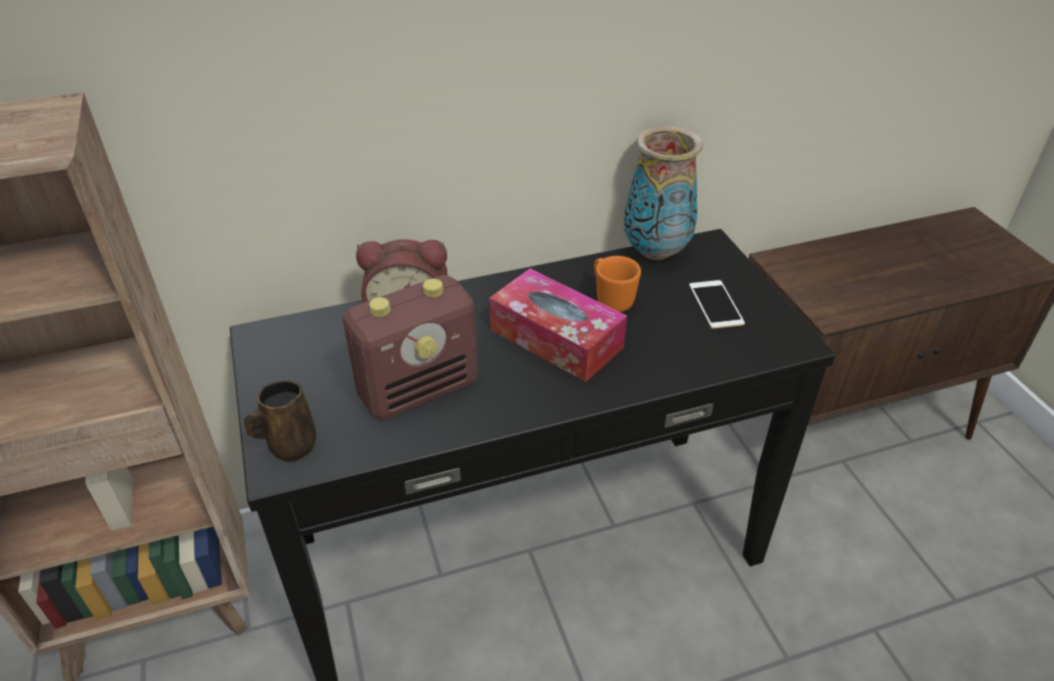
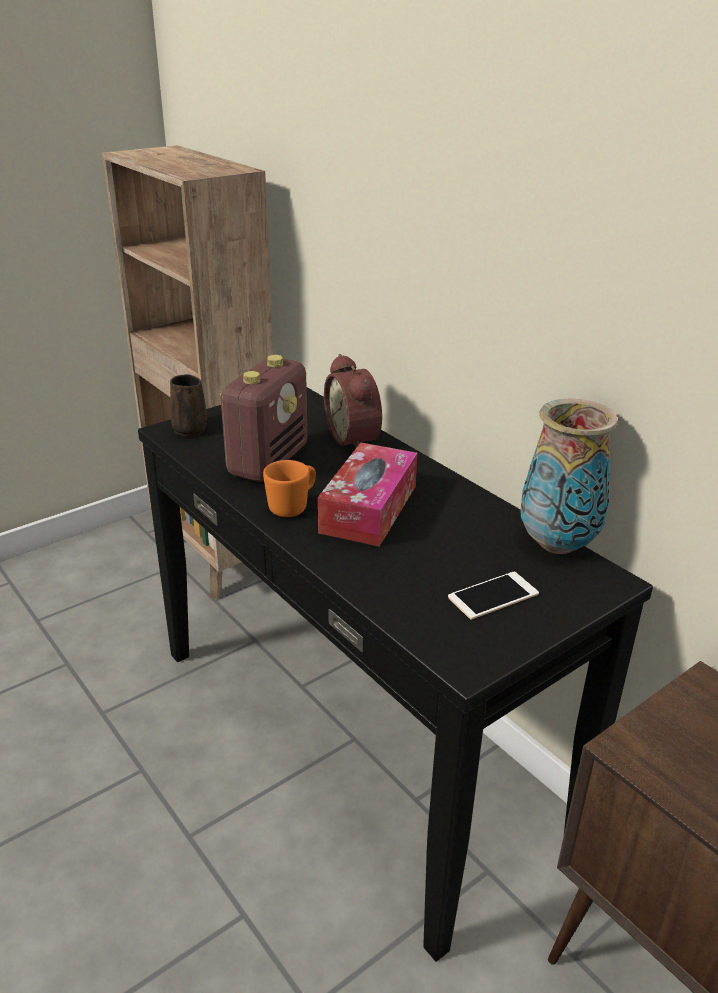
camera: 70 degrees right, 10 degrees down
(419, 389) = (268, 461): radio -> radio turned 105 degrees counterclockwise
(611, 299) = (450, 528): orange mug -> orange mug (293, 506)

